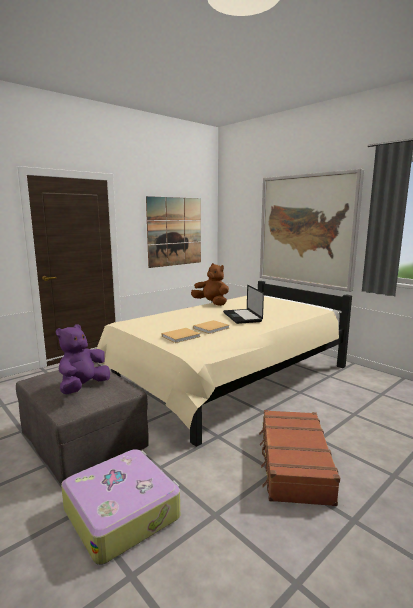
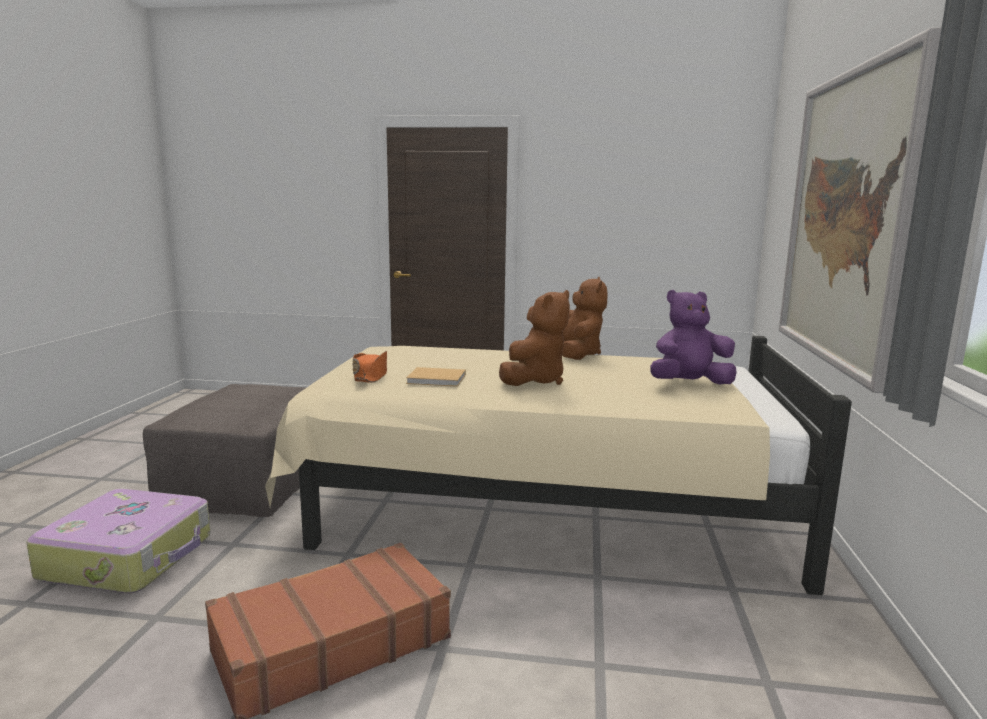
camera: 50 degrees right, 0 degrees up
(83, 387) = (228, 404): purple plush toy -> purple plush toy (689, 384)
(174, 231) = (643, 218): picture -> none
(182, 336) = (370, 376): beige book -> orange hat
(242, 317) = (535, 380): laptop -> brown plush toy

